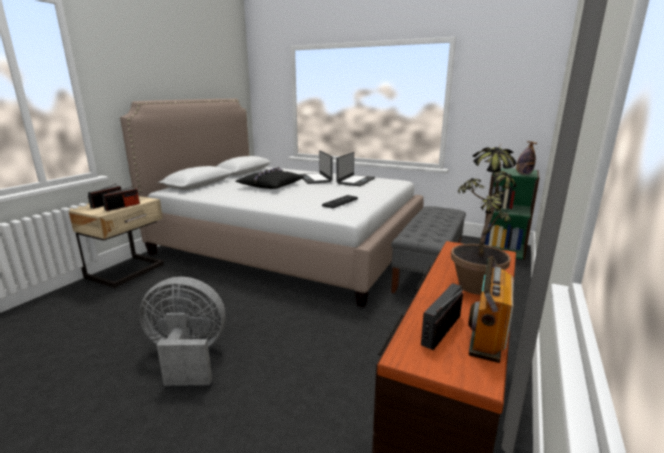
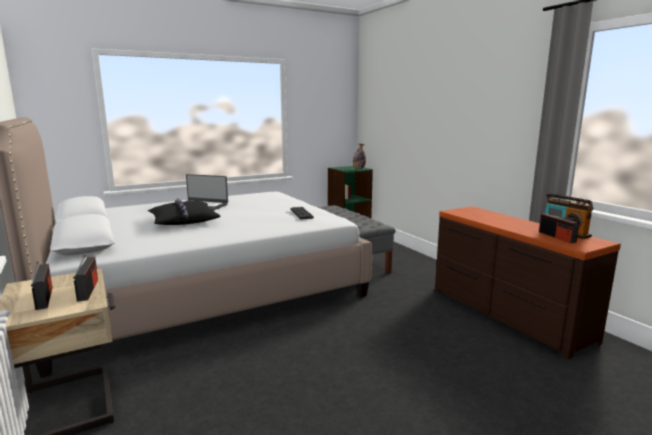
camera: 55 degrees left, 5 degrees down
(187, 357) = (356, 391): grey fan -> none
(355, 181) = (242, 199): laptop -> none
(477, 281) = (505, 220): potted plant -> none

